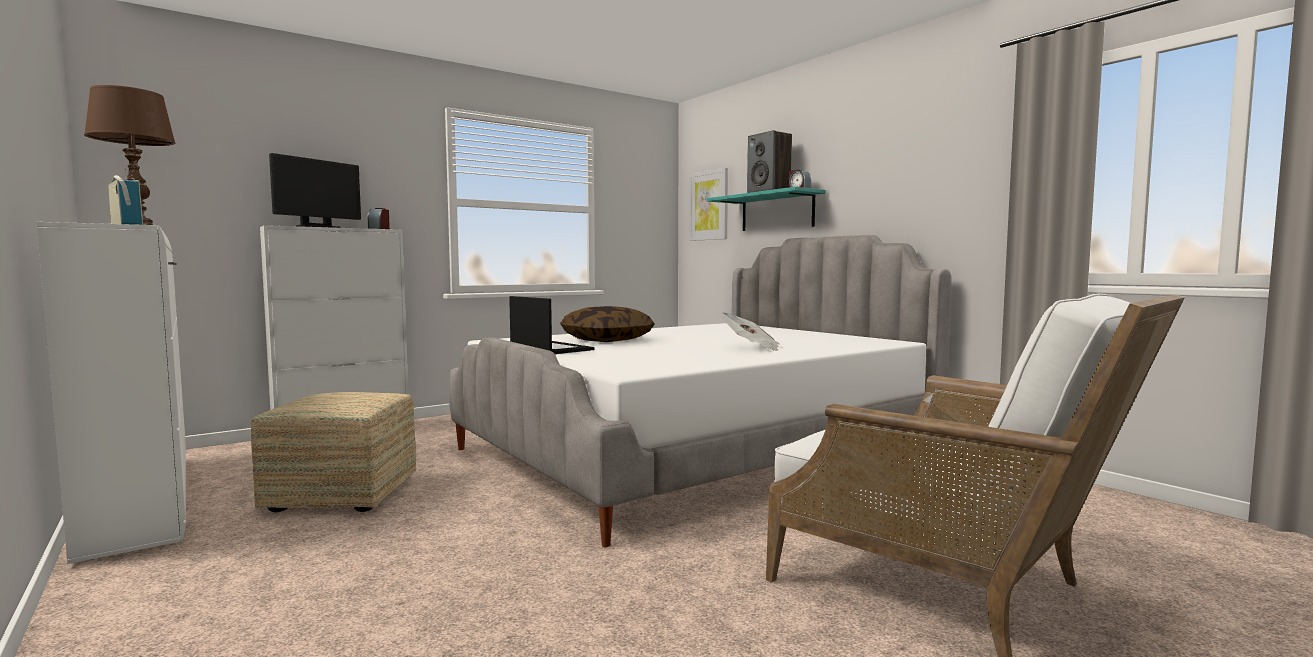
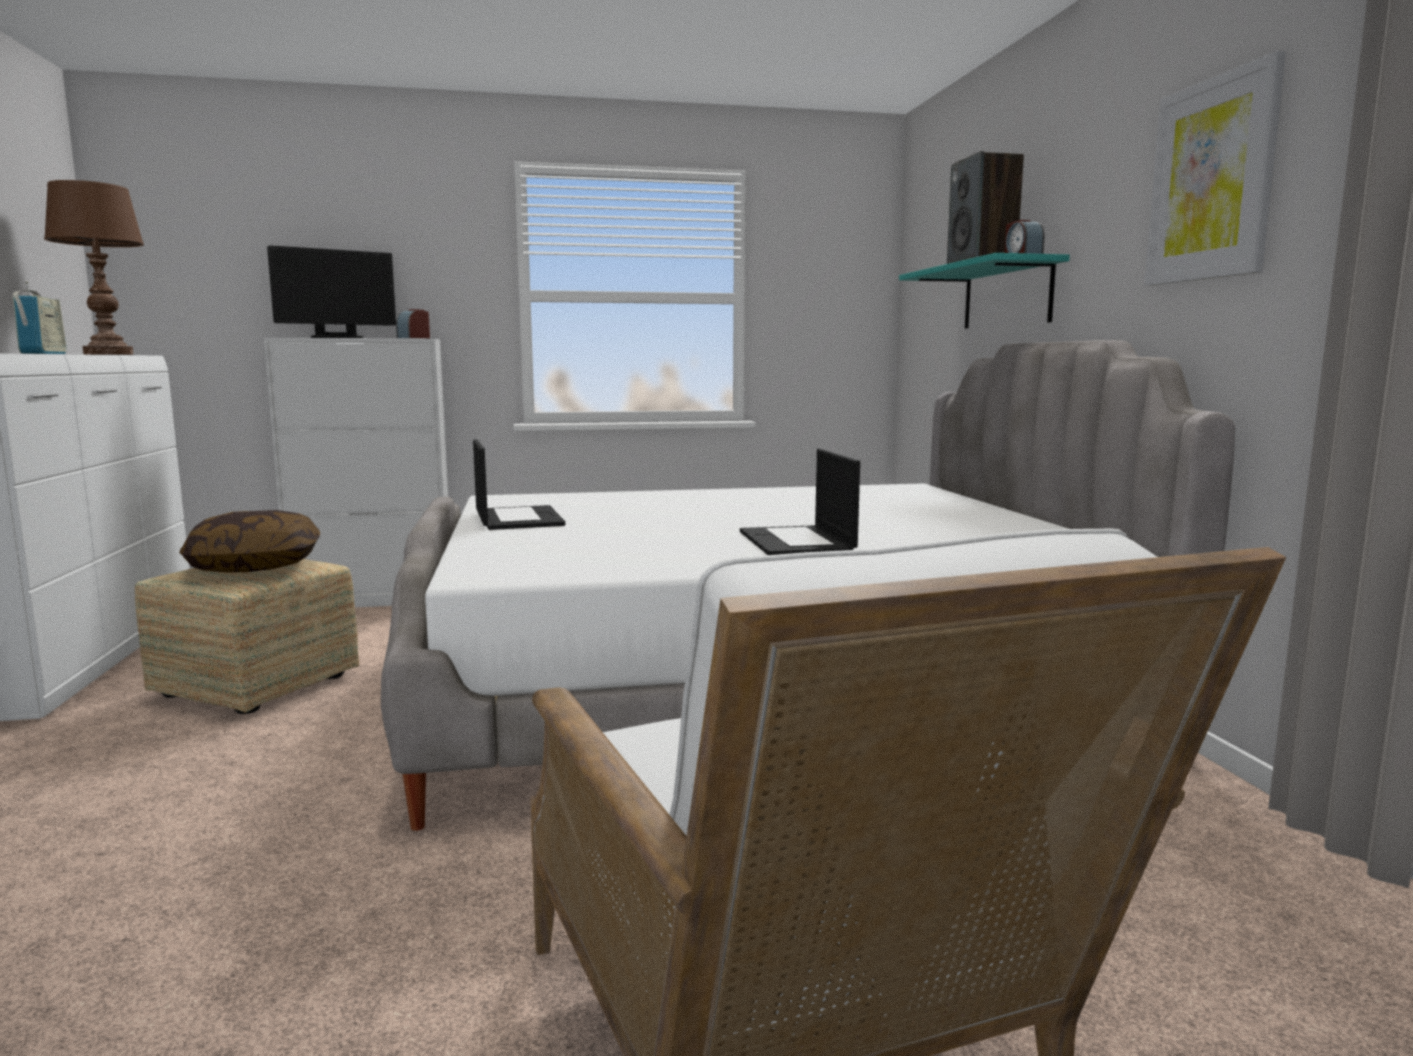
camera: 25 degrees right, 5 degrees up
(607, 340) = (637, 507): pillow -> pillow (256, 566)
(709, 205) = (930, 285): picture -> picture (1212, 180)
(751, 348) = (797, 542): newspaper -> laptop

